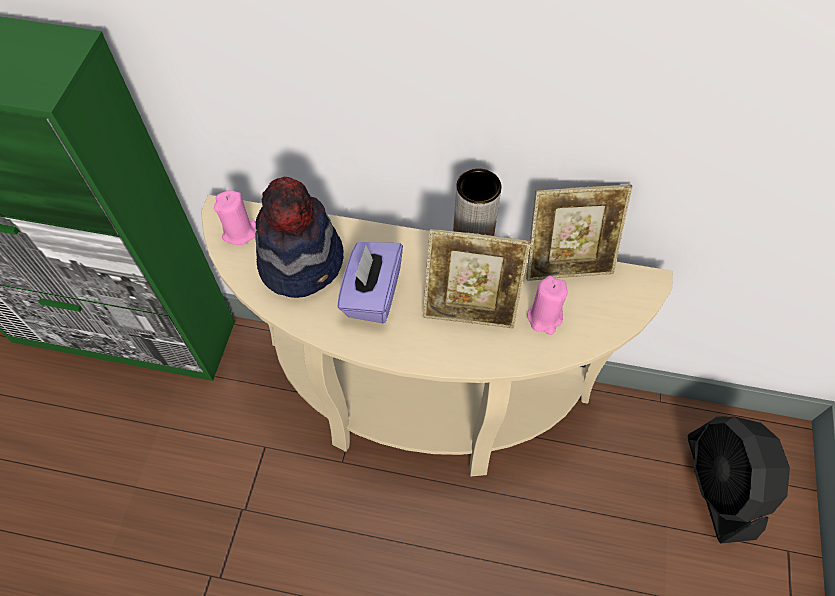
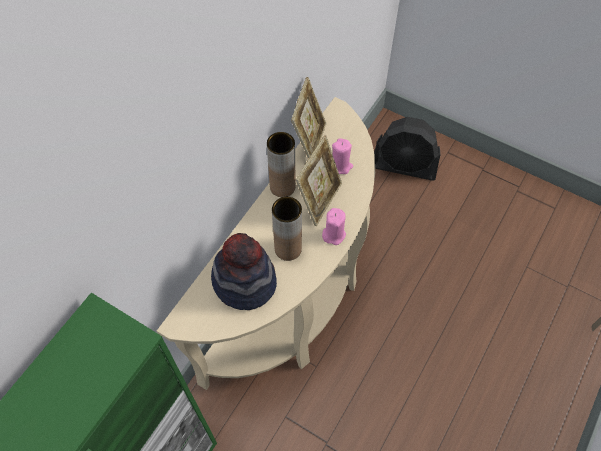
camera: 70 degrees left, 0 degrees up
(240, 232) = (202, 316): pink candle -> pink candle (333, 234)
(372, 294) = (288, 249): purple tissue box -> brown vase

